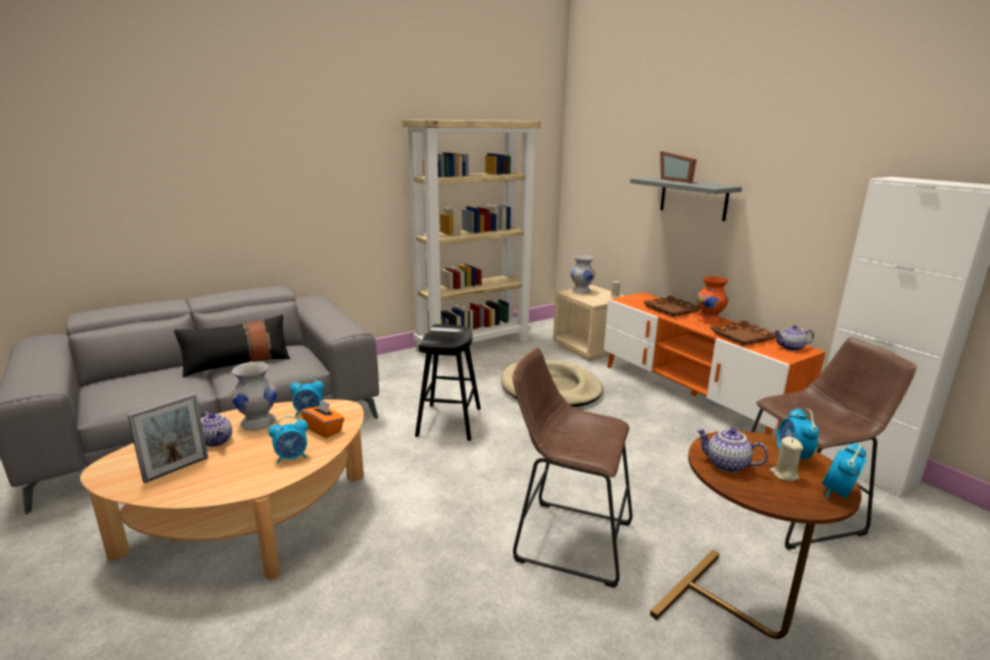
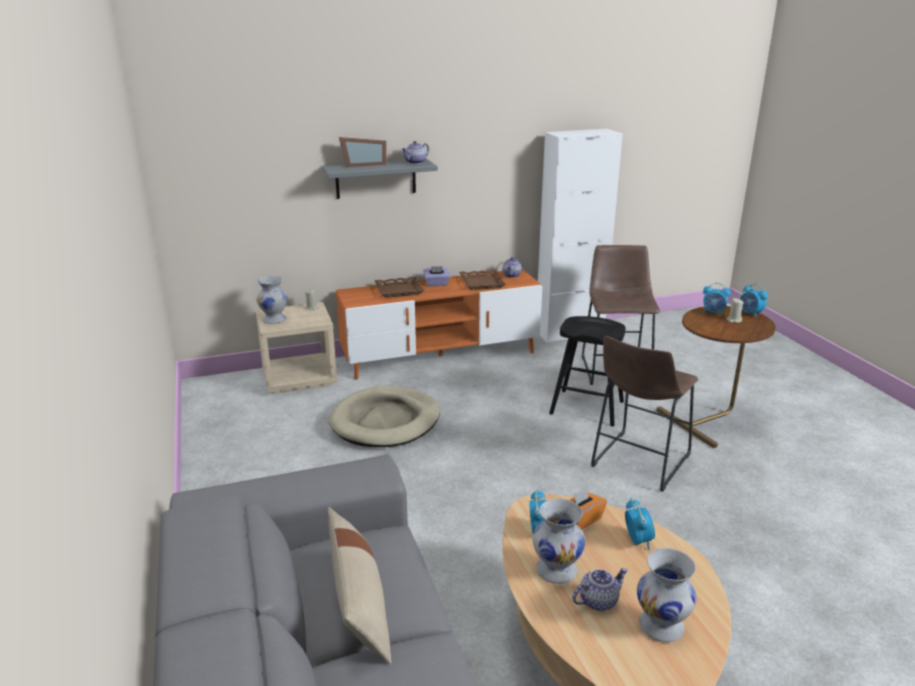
camera: 75 degrees left, 5 degrees up
(176, 469) = (660, 626): picture frame -> white vase
(237, 363) = (359, 605): black pillow -> beige pillow
(449, 422) = (429, 498): black stool -> black stool (586, 408)
(473, 345) = (221, 452): beige bookcase -> none
(709, 320) = (436, 284): orange vase -> purple tissue box
(726, 465) = (726, 331): teapot -> teapot (416, 162)

